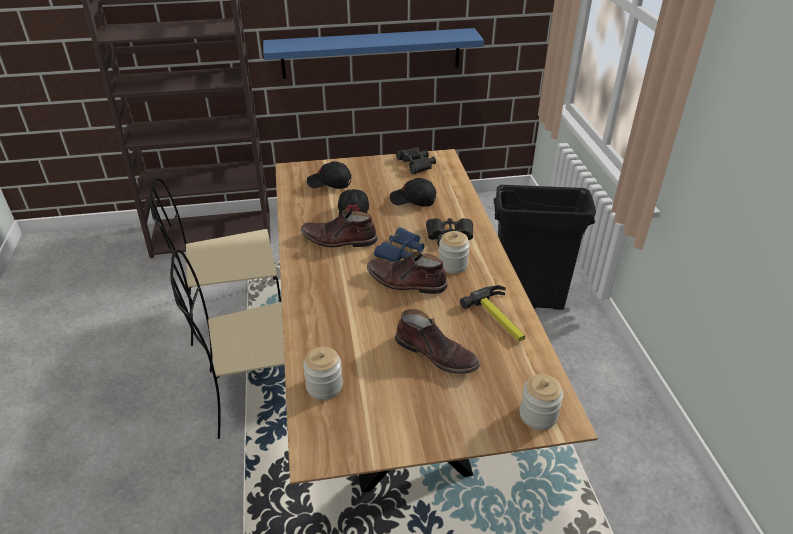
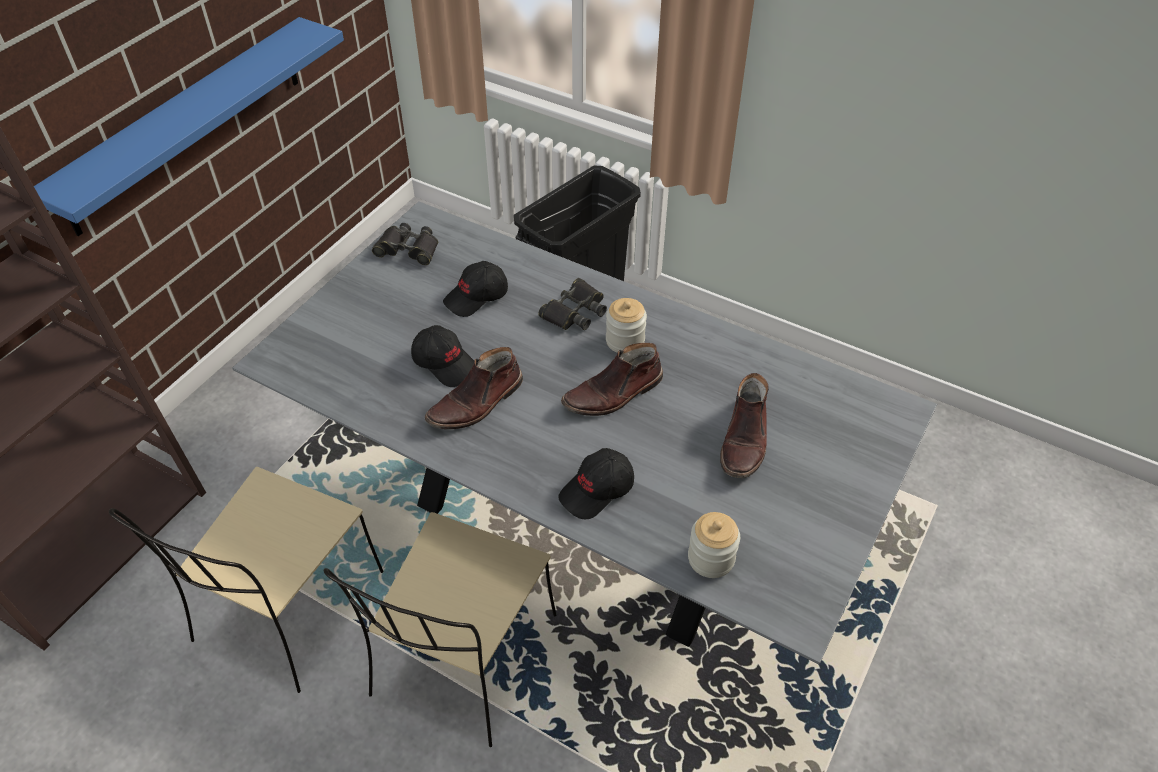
camera: 50 degrees left, 10 degrees up
(329, 183) = (350, 344): black cap -> black cap (597, 490)
(396, 385) = (579, 521): brown dining table -> grey dining table
(400, 250) = (556, 365): blue binoculars -> none
(437, 353) = (745, 440): brown boot -> brown boot turned 120 degrees clockwise
(500, 318) = (739, 361): hammer -> none
(538, 415) = (883, 422): jar -> none

